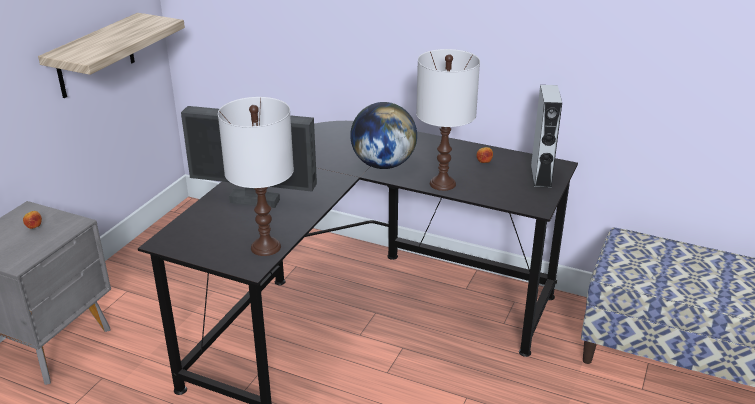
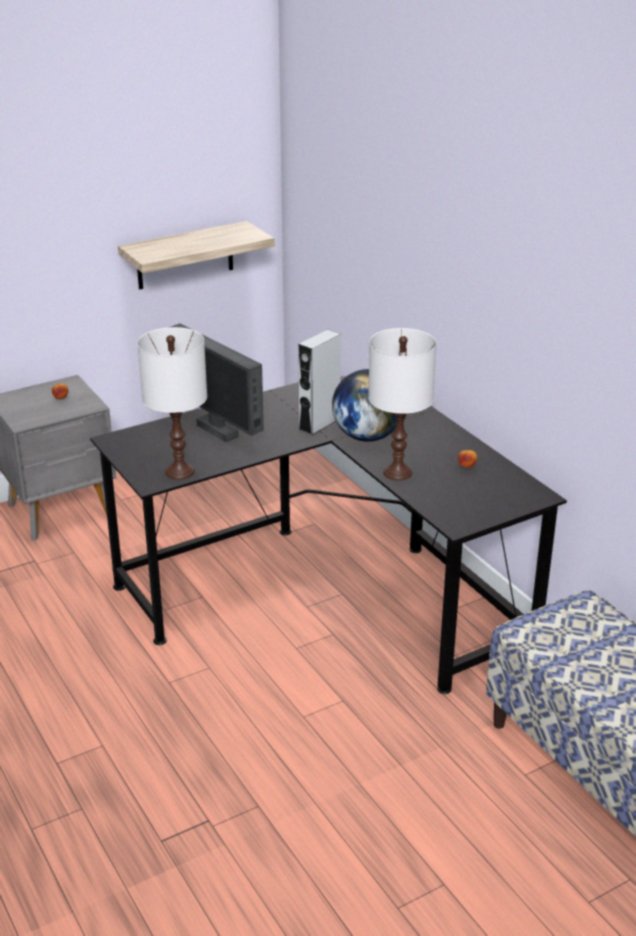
camera: 35 degrees right, 0 degrees up
(540, 176) = (504, 499): grey speaker -> grey speaker (319, 424)

